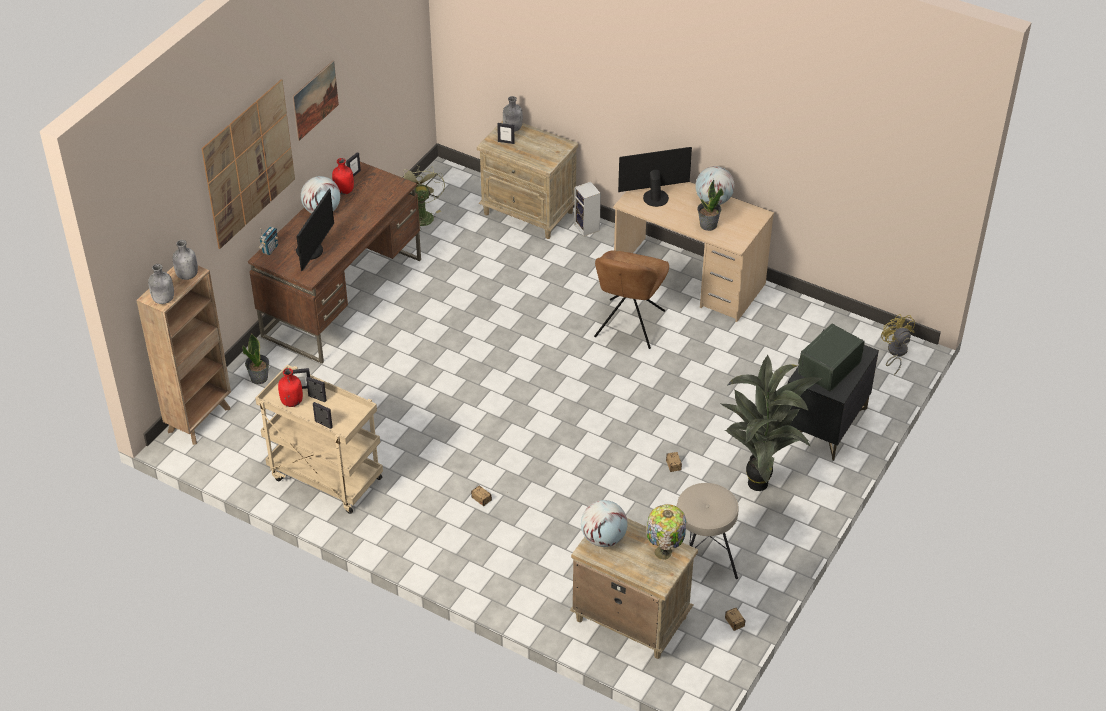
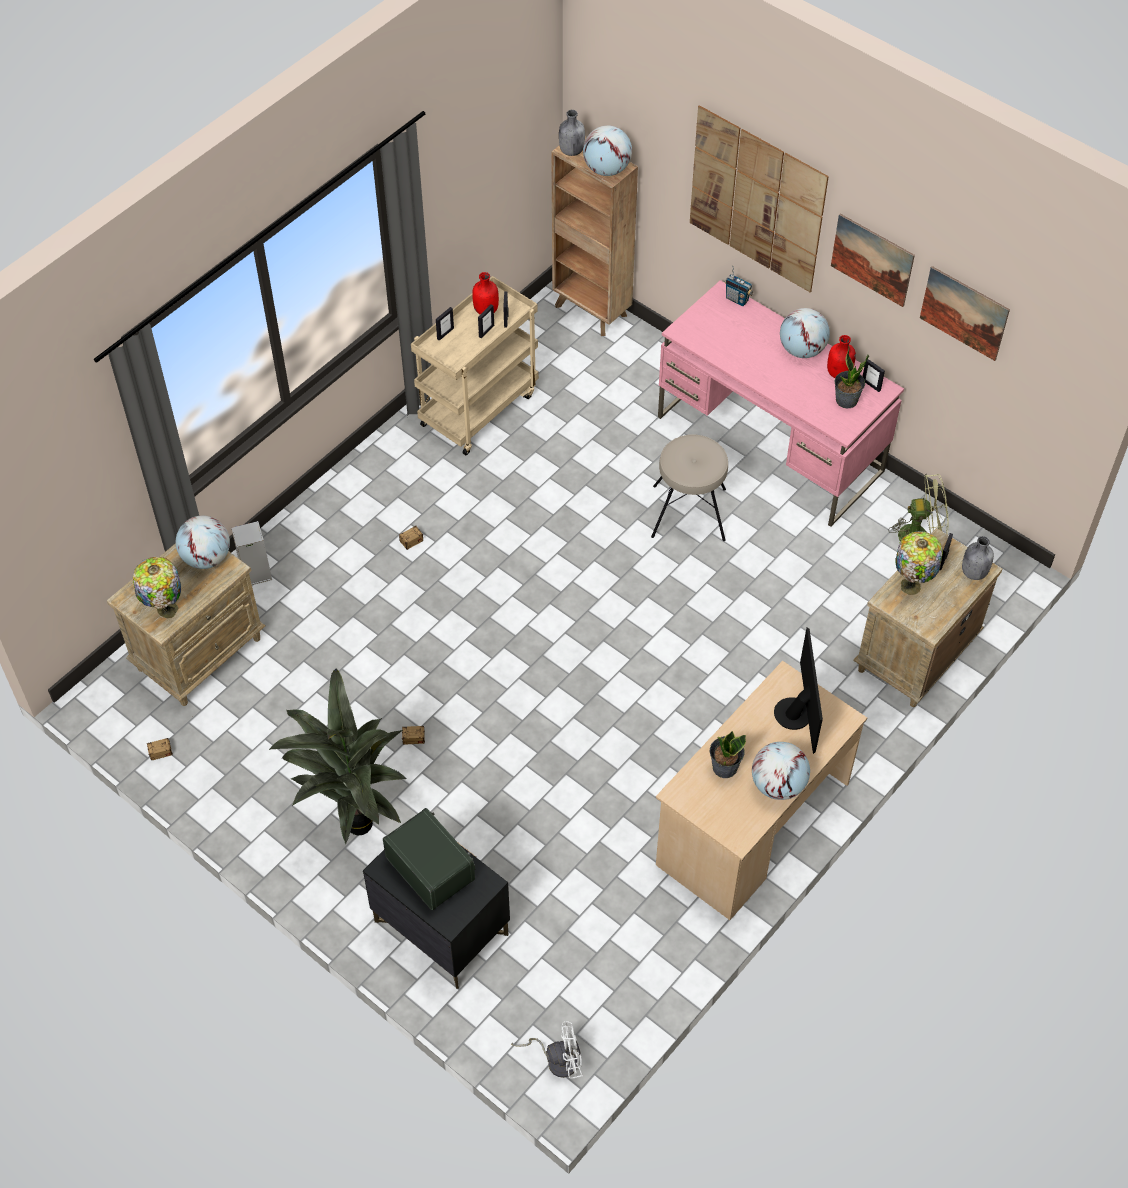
camera: 100 degrees right, 10 degrees up
(187, 275) = (607, 169): grey bottle -> globe
(259, 378) = (645, 362): potted plant -> potted plant (846, 400)
(312, 251) = (727, 336): monitor -> none
(343, 297) = (770, 445): brown desk -> pink desk
(363, 58) = (964, 313): none -> picture
(531, 154) = (912, 585): none -> table lamp
(587, 228) = (876, 720): speaker -> speaker (255, 574)
(628, 326) = (670, 734): brown chair -> none
(703, 555) = (265, 741): beige stool -> beige stool (689, 513)
(895, 353) = (557, 1059): yellow fan -> white fan

